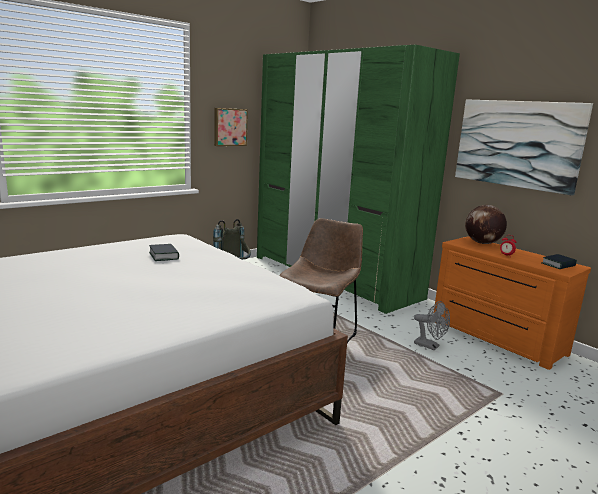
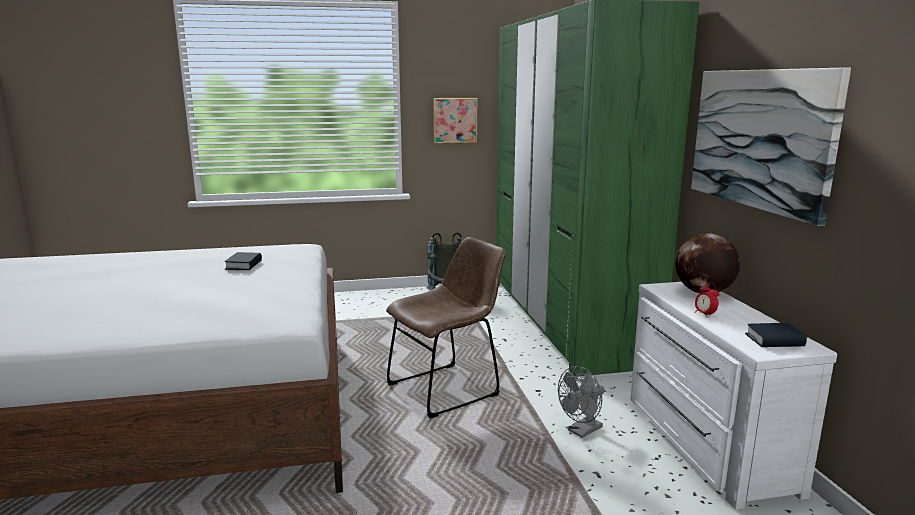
camera: 30 degrees right, 0 degrees up
(430, 346) = (581, 431): grey fan -> grey fan turned 75 degrees clockwise
(495, 338) = (703, 443): orange dresser -> white dresser

